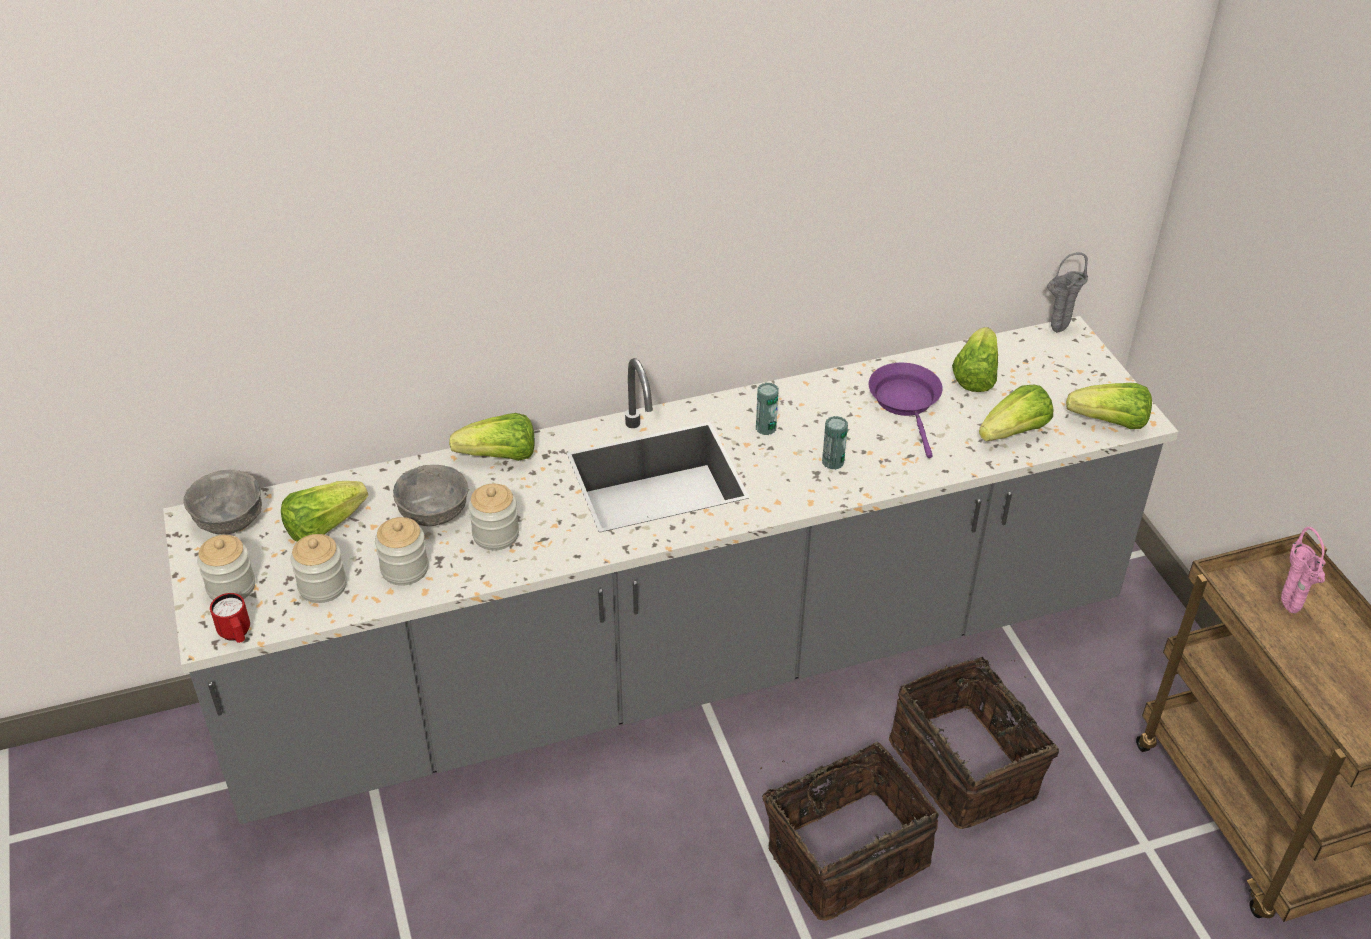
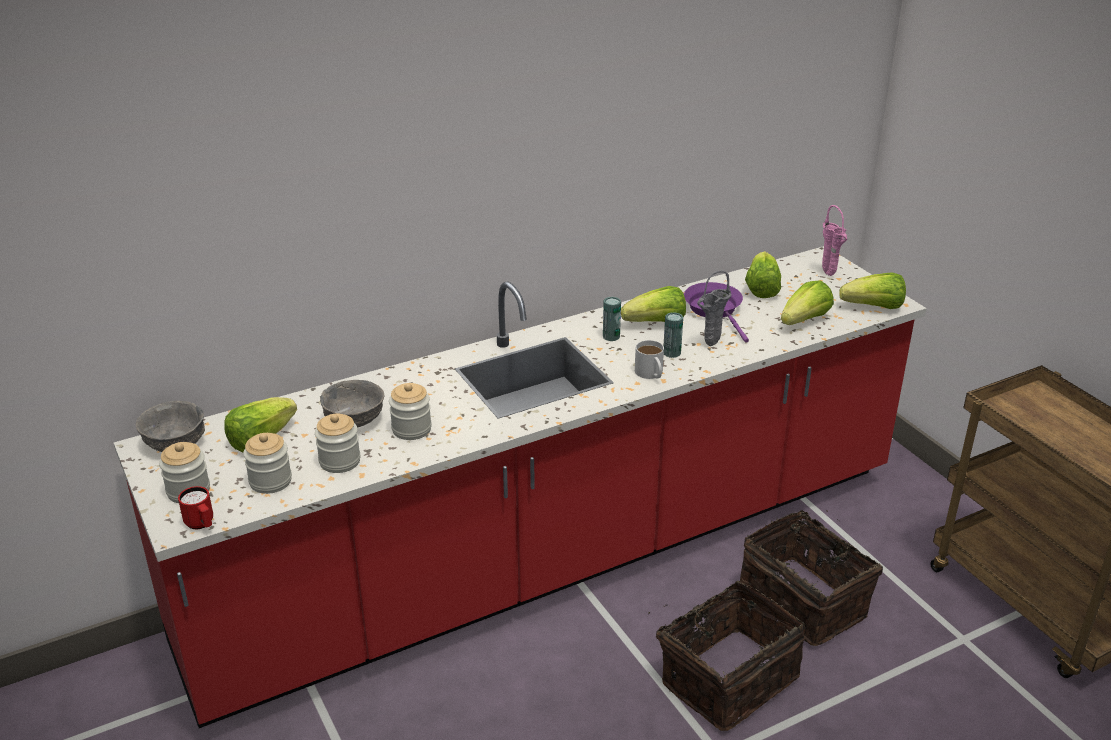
camera: 10 degrees left, 10 degrees down
(499, 456) = (399, 376): lettuce -> lettuce (656, 323)
(684, 664) = (555, 557): grey counter -> red counter
(798, 491) = (651, 374): none -> white mug
(1056, 331) = (812, 256): grey vase -> grey vase (710, 345)
(1290, 611) = (1048, 420): pink vase -> pink vase (829, 275)

